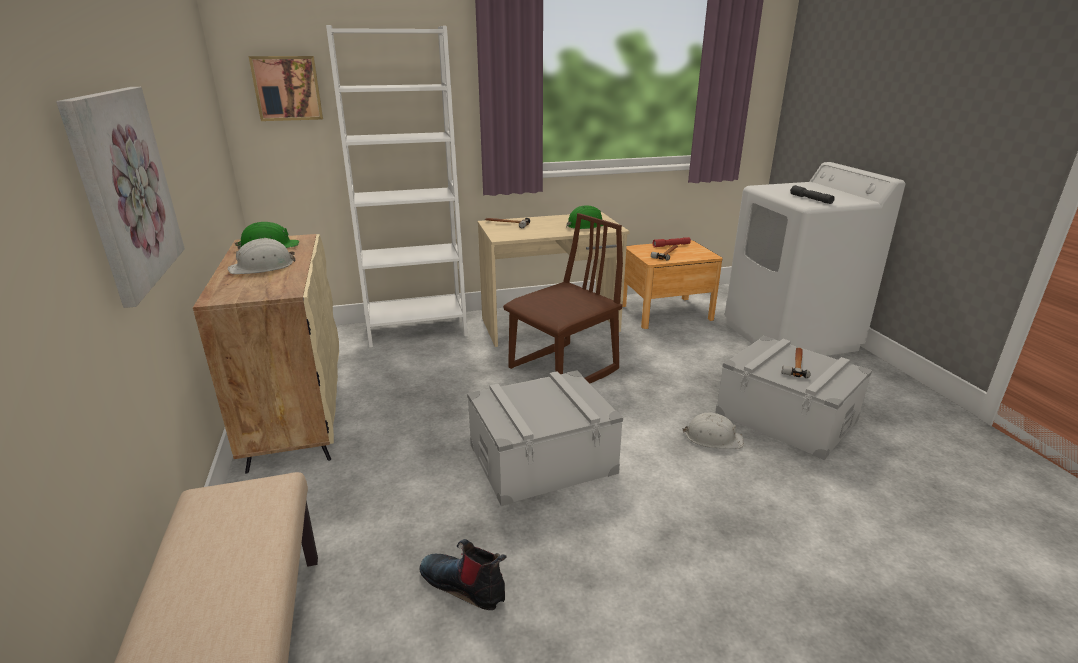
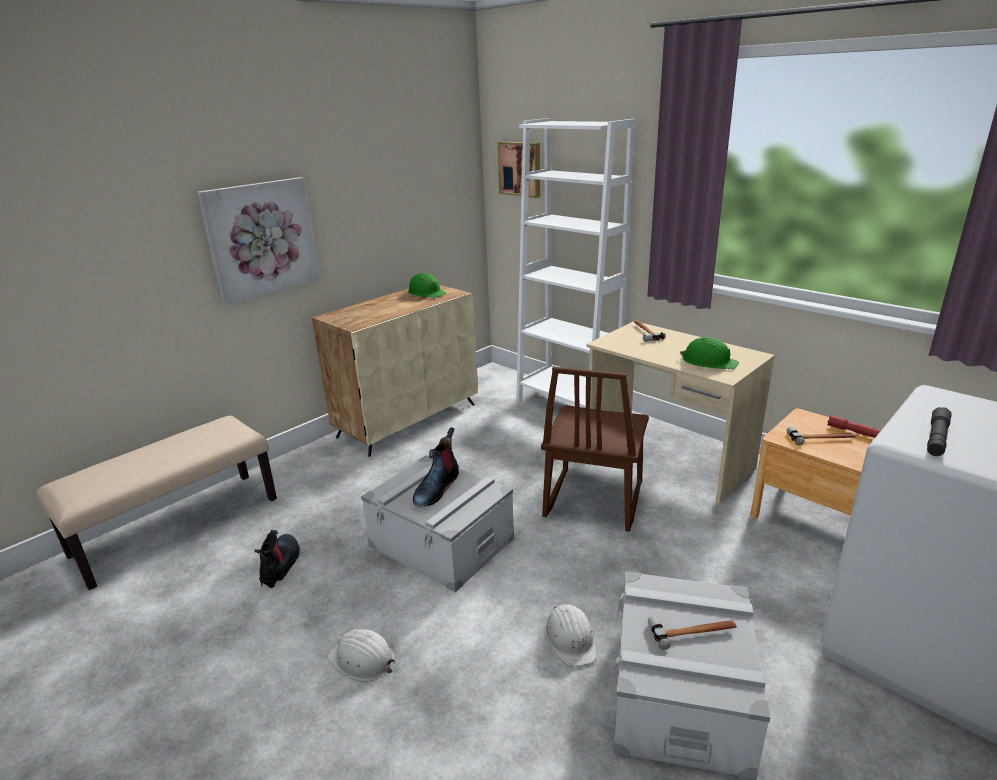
camera: 60 degrees right, 0 degrees up
(262, 266) = (389, 305): white hard hat -> white hard hat (362, 659)
(535, 402) = (436, 488): none -> boot
(564, 370) = (592, 499): brown chair -> brown chair turned 90 degrees clockwise

